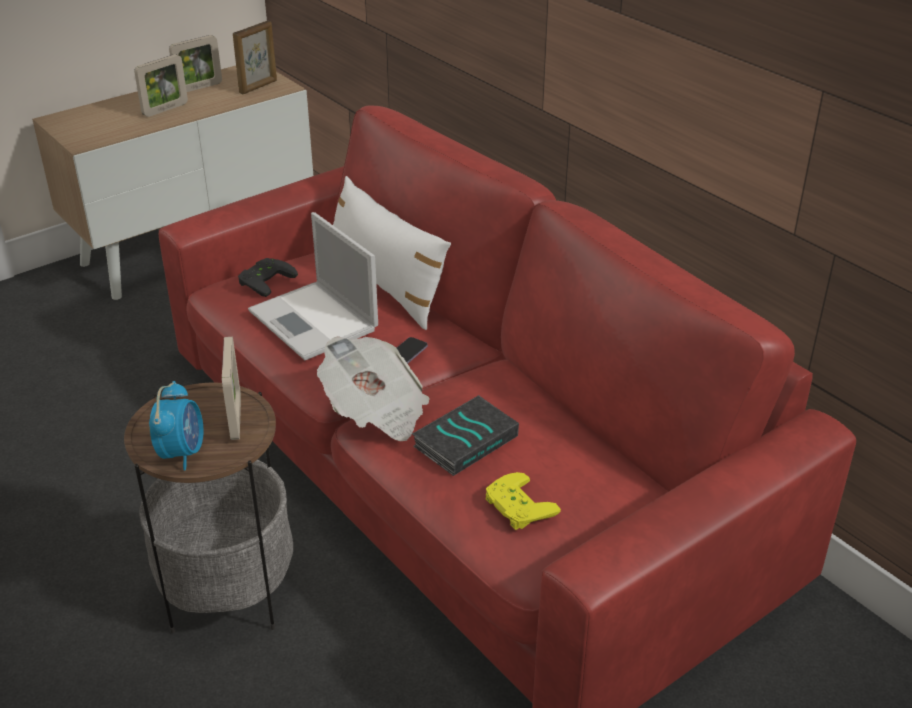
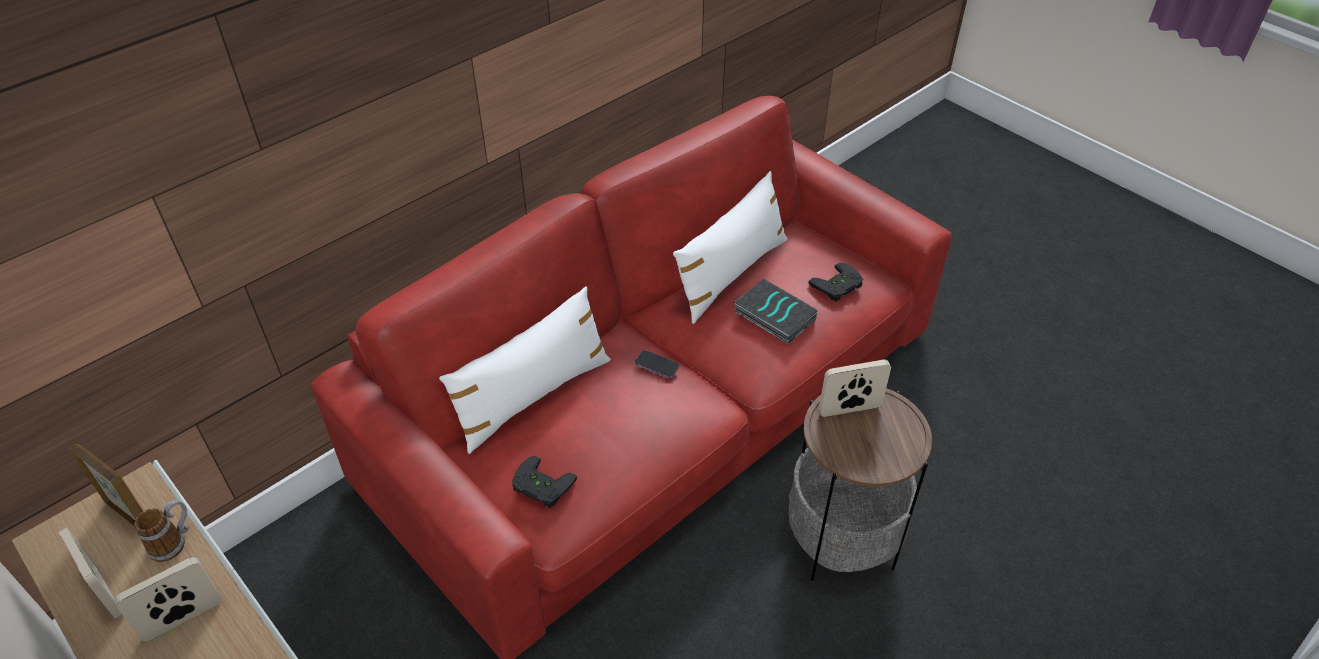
camera: 95 degrees left, 10 degrees up
(165, 109) = (183, 619): picture frame -> picture frame turned 75 degrees counterclockwise
(182, 452) = (902, 435): alarm clock -> none
(229, 101) = (173, 542): none -> mug
(315, 321) = (619, 430): laptop -> none
(375, 411) = (745, 373): newspaper -> none
(516, 507) = (838, 287): yellow game controller -> black game controller
(561, 425) = (730, 274): none -> white pillow

